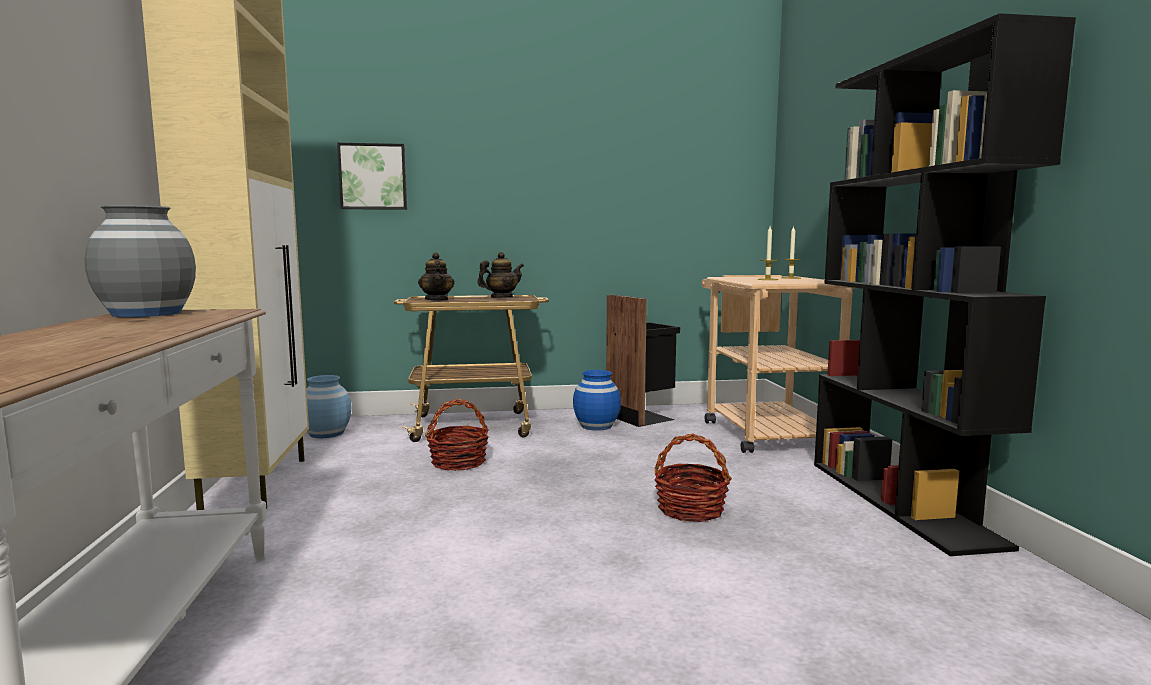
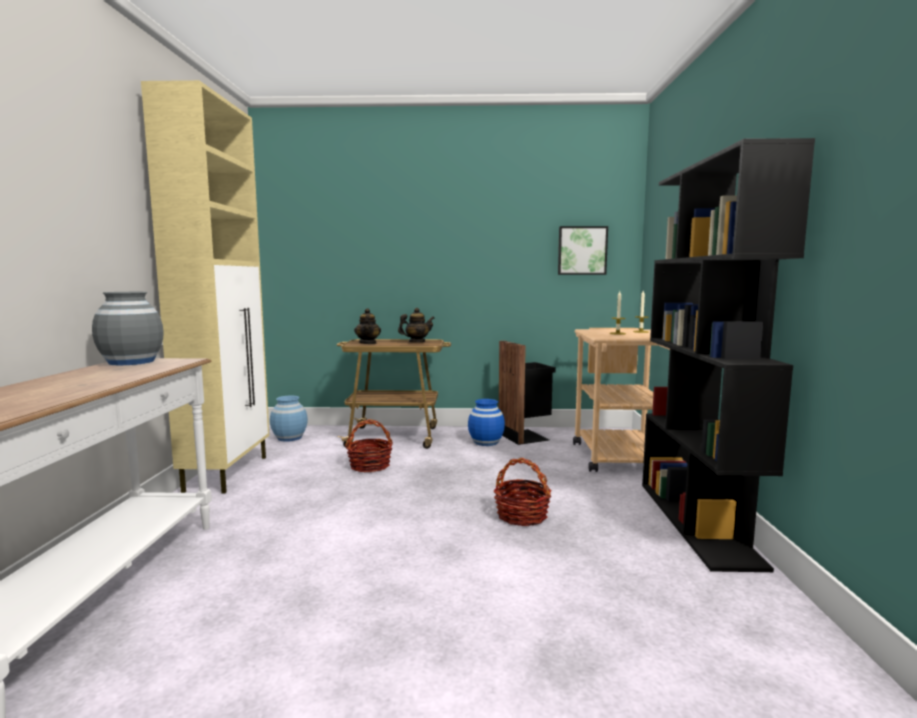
camera: 10 degrees right, 0 degrees up
(373, 177) = (329, 251): picture -> picture (582, 250)

